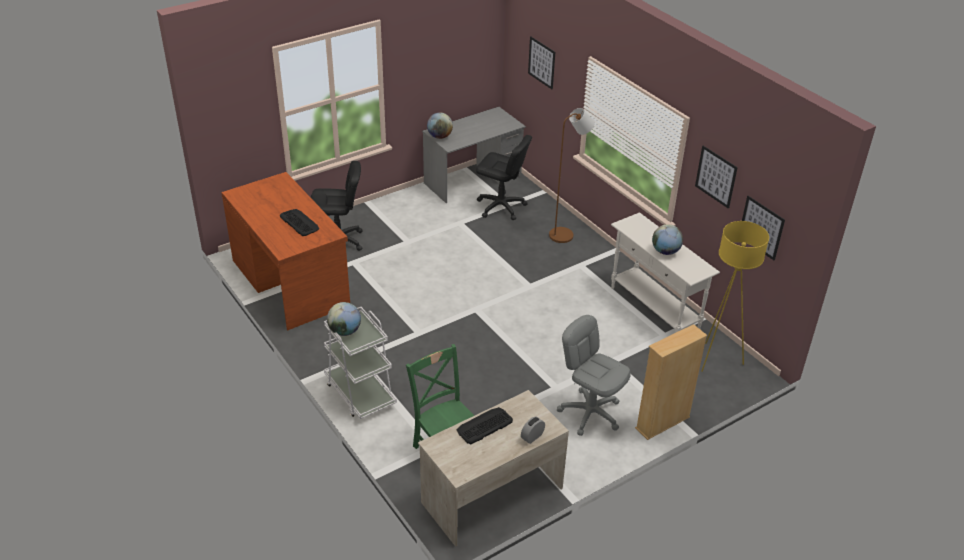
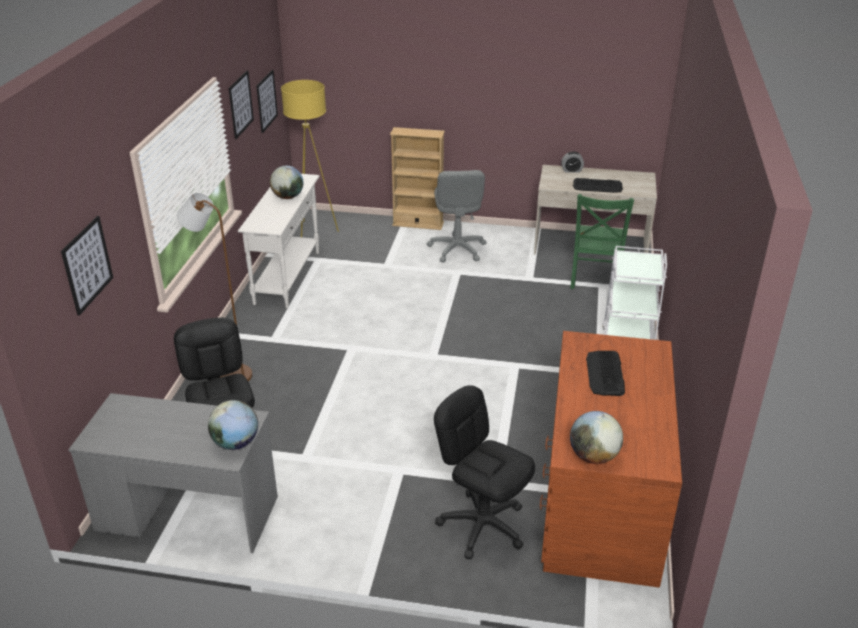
camera: 135 degrees left, 5 degrees down
(345, 331) = (649, 271): globe -> globe (593, 456)

